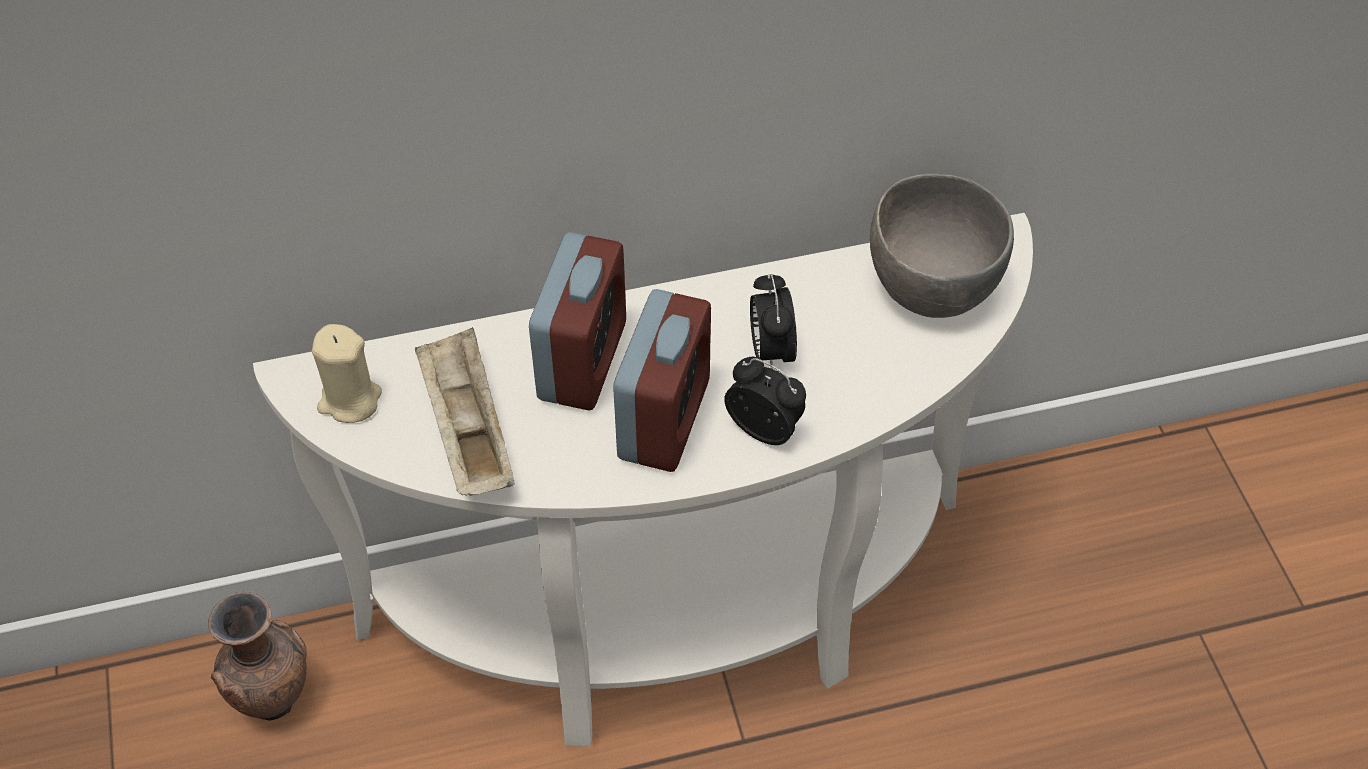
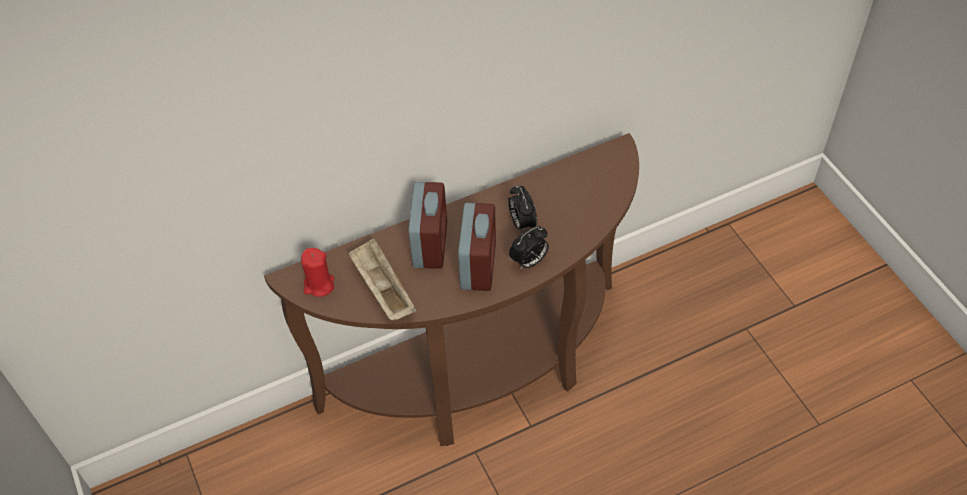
camera: 10 degrees left, 0 degrees up
(273, 700) = (281, 453): brown vase -> none
(349, 400) = (319, 285): beige candle -> red candle
(679, 626) = (484, 375): white console table -> brown console table
(765, 429) = (529, 262): alarm clock -> alarm clock turned 120 degrees clockwise
(931, 287) = (592, 178): grey bowl -> none

